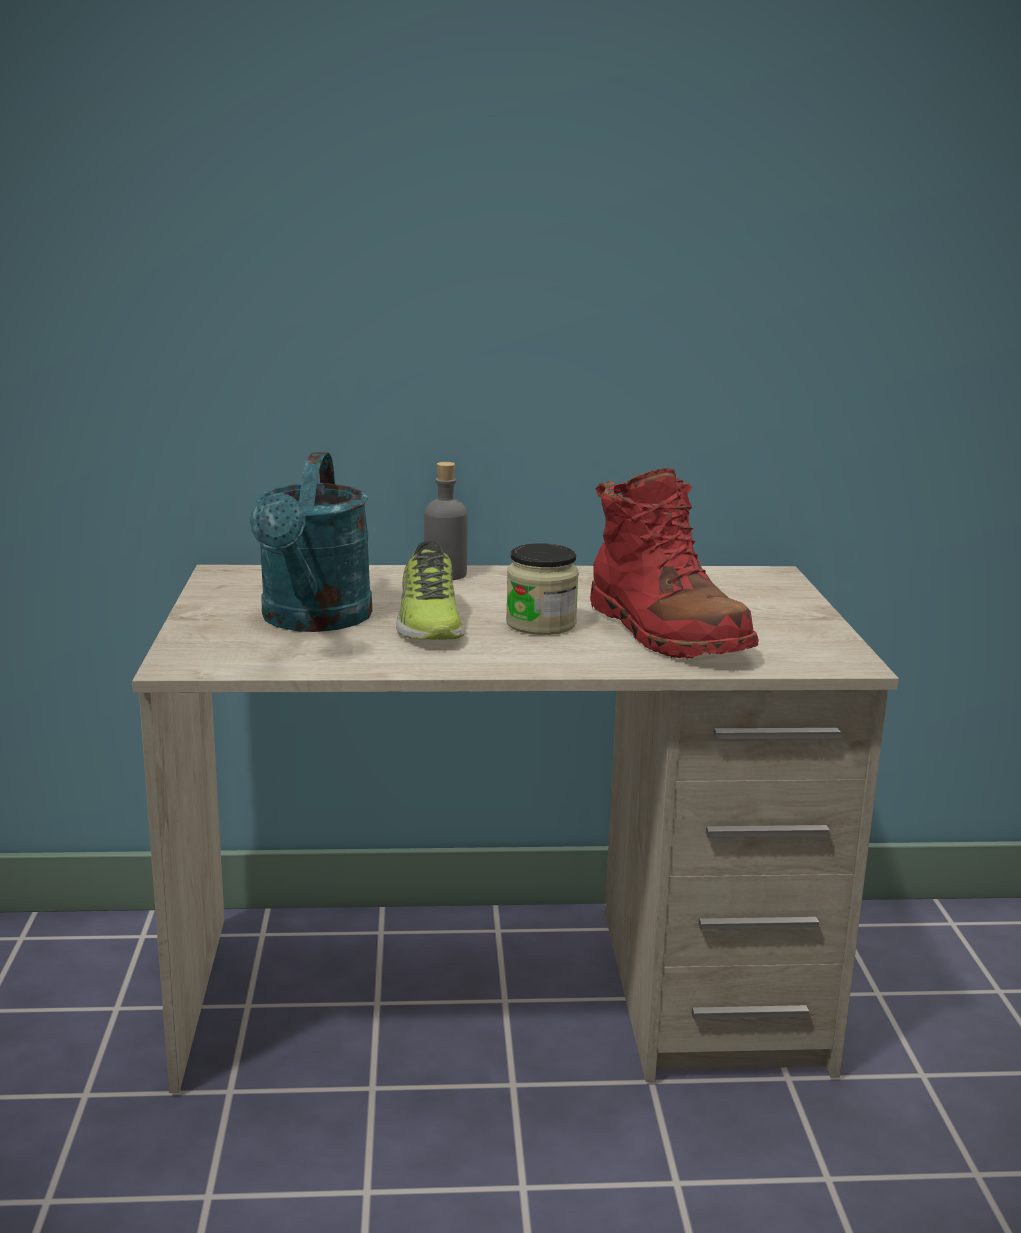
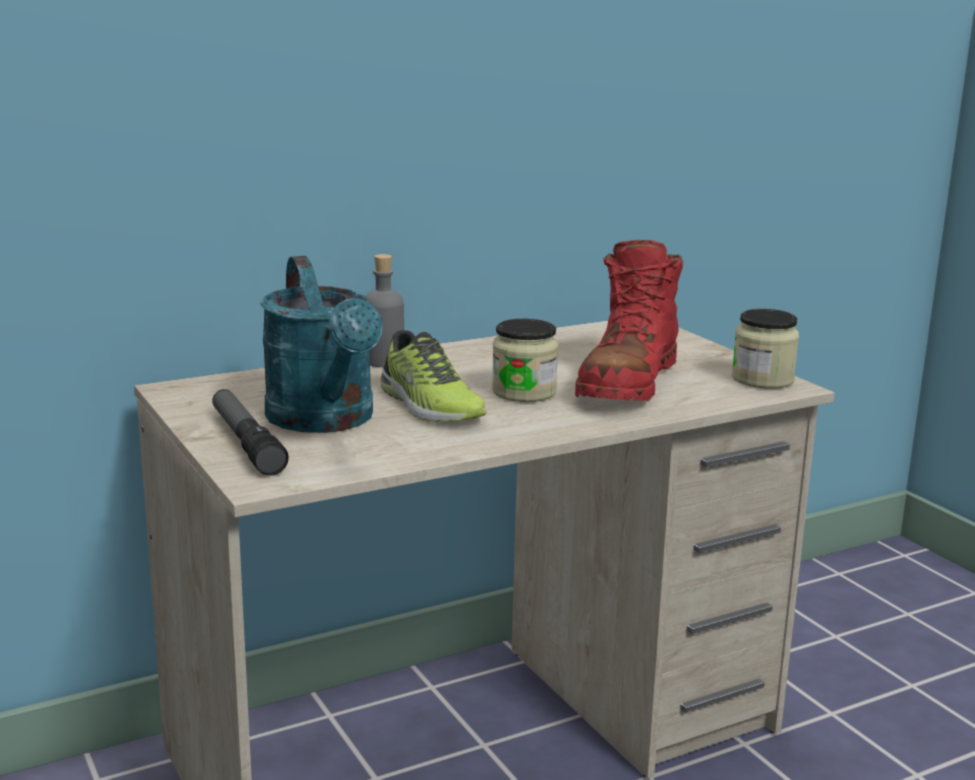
camera: 25 degrees left, 0 degrees up
(217, 628) = (246, 442): none -> flashlight
(665, 632) = (628, 383): red boot -> red boot turned 75 degrees clockwise
(828, 651) = (762, 379): none -> jar

